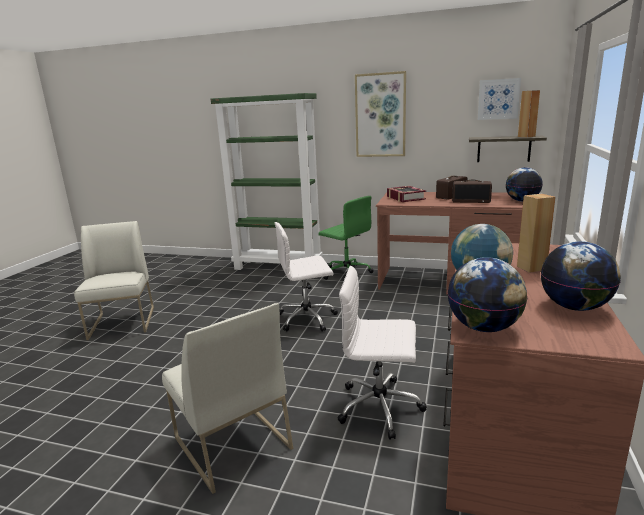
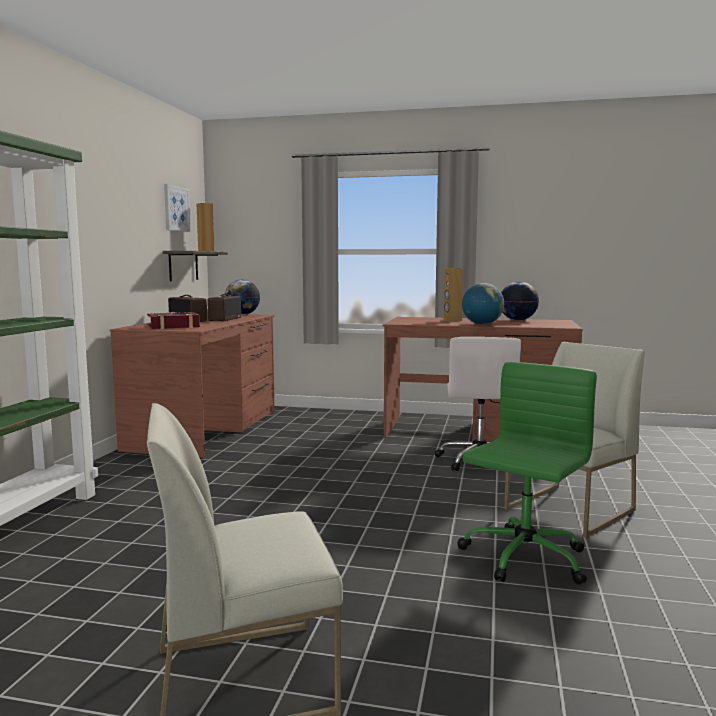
camera: 95 degrees left, 10 degrees down
(308, 318) = (286, 491): white office chair -> none
(346, 273) = (115, 473): green office chair -> green office chair (523, 558)
(380, 115) = (91, 211): picture -> none
(484, 328) = (560, 326): globe -> none

